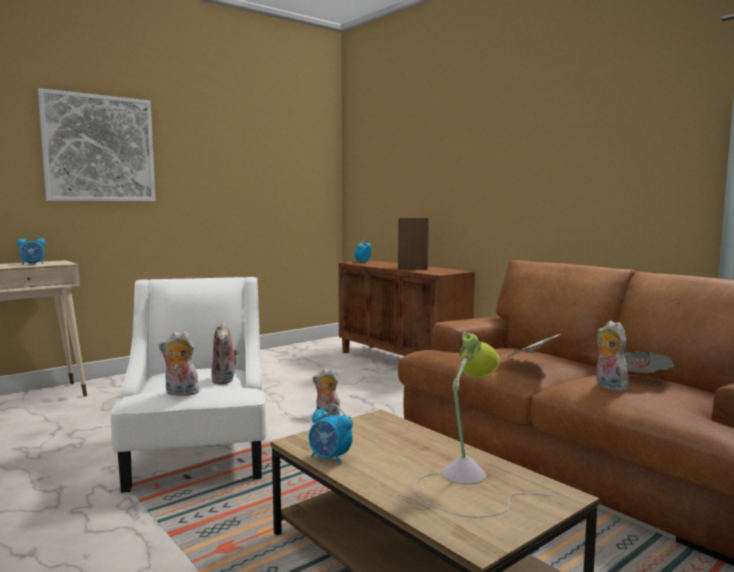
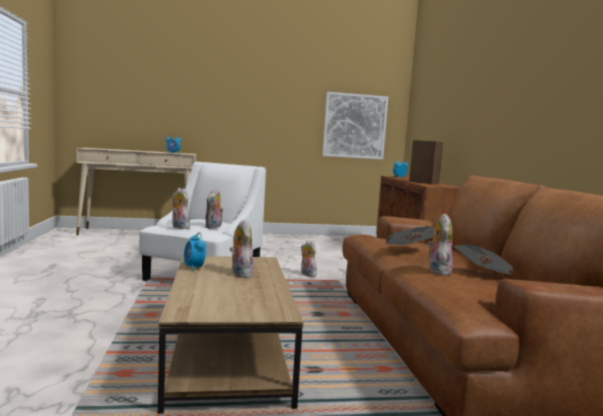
camera: 30 degrees right, 0 degrees up
(99, 148) = (224, 85): picture -> picture (354, 126)
(400, 449) = (240, 274): none -> plush toy
(463, 482) = (238, 293): table lamp -> none

